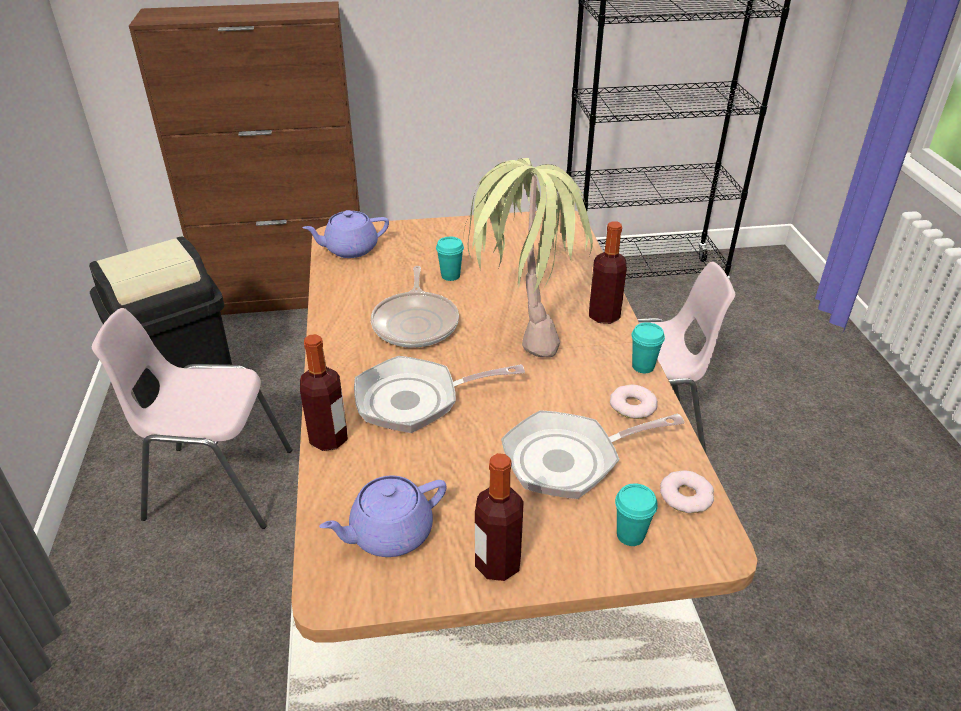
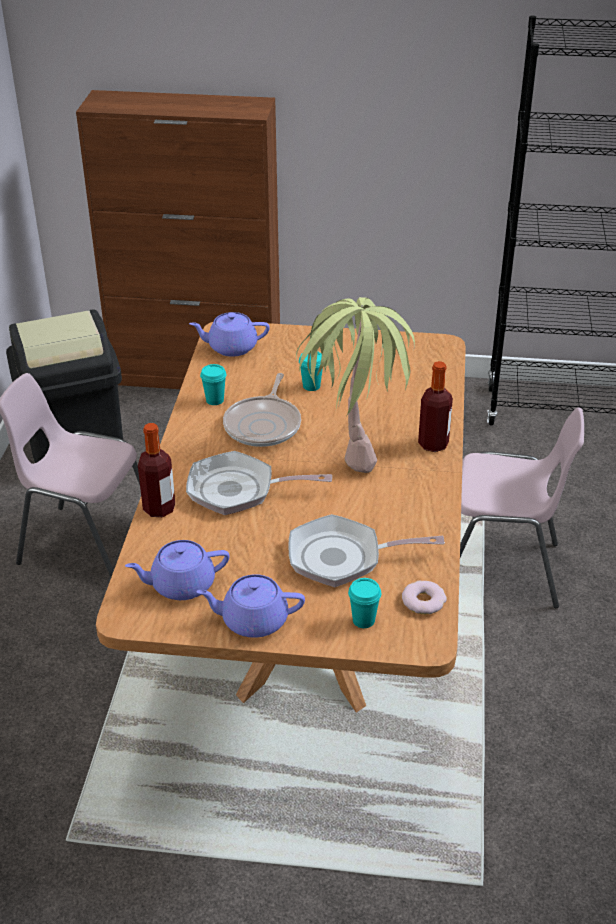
camera: 15 degrees right, 0 degrees up
(498, 564) = (253, 620): bottle -> purple teapot
(632, 406) = (417, 525): donut -> none
(643, 366) = (444, 494): turquoise cup -> turquoise cup (215, 400)

